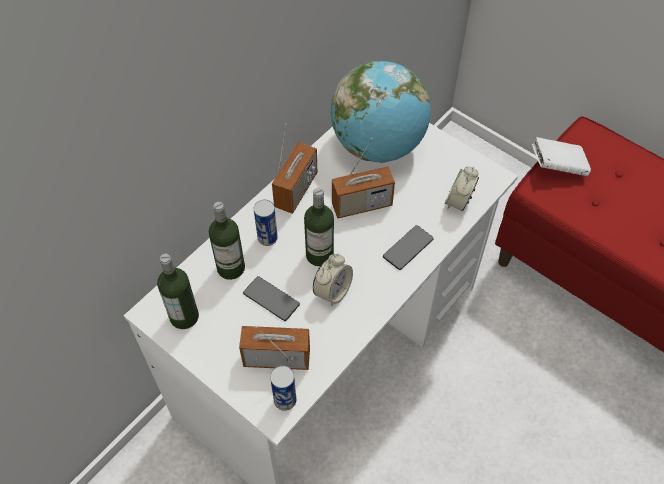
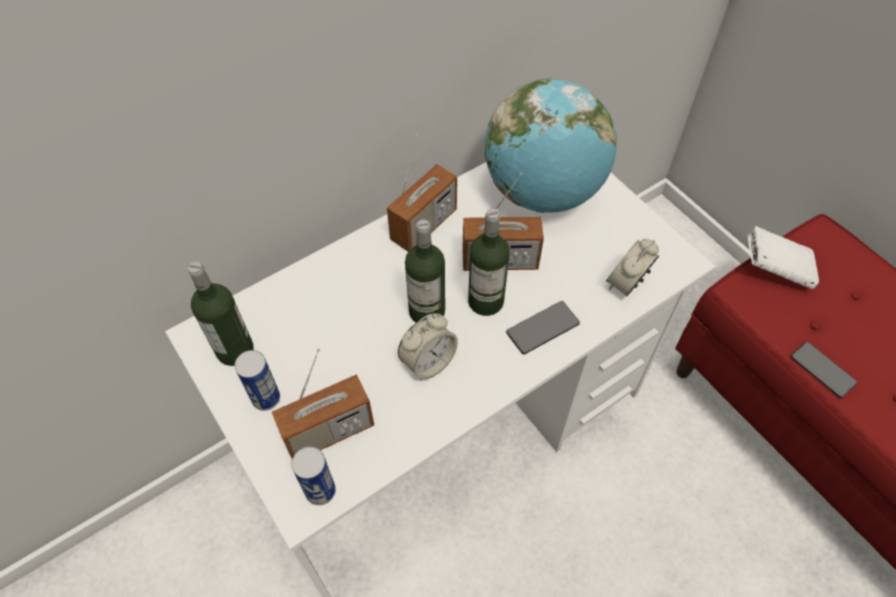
camera: 15 degrees right, 0 degrees up
(231, 268) = (312, 302): bottle -> bottle (485, 301)
(267, 238) = (369, 276): can -> can (266, 398)
(271, 299) = (348, 353): phone -> phone (822, 370)
(277, 358) = (329, 432): radio -> radio turned 135 degrees clockwise

